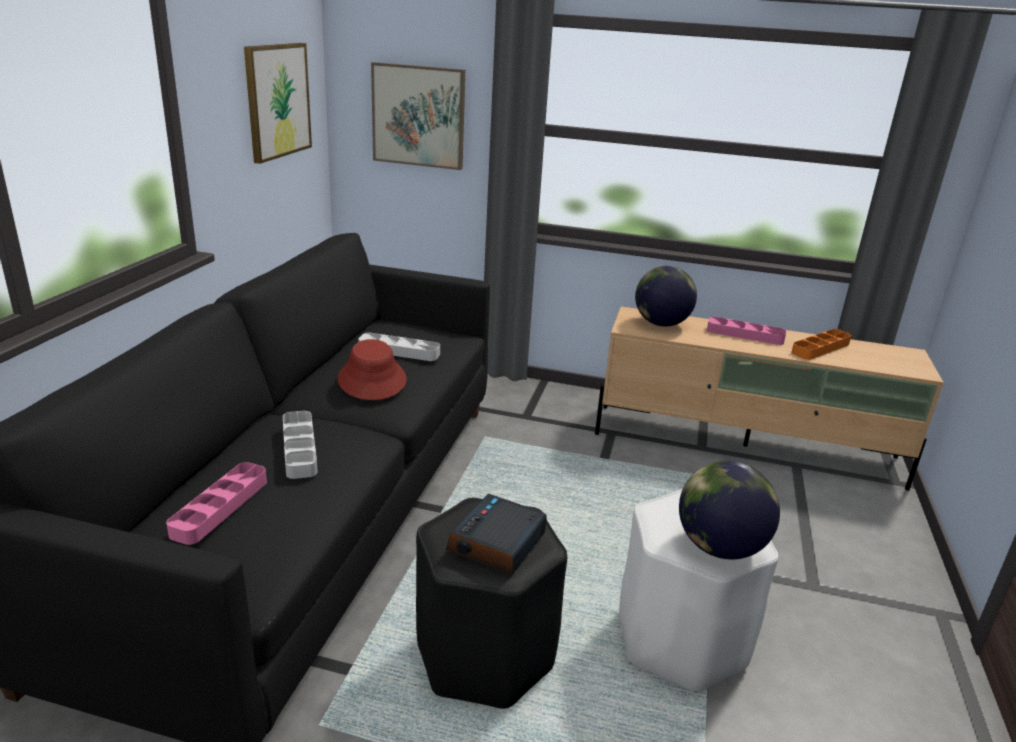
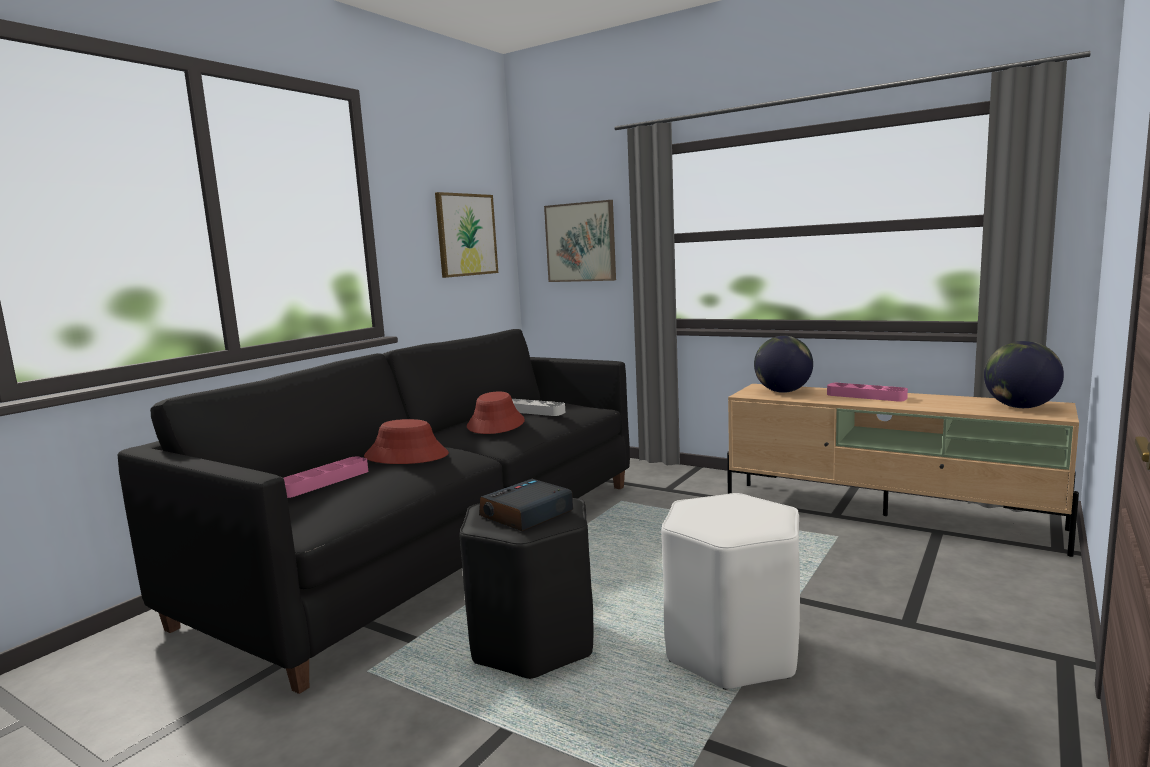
camera: 20 degrees right, 15 degrees down
(299, 448) = (407, 456): grey tray -> red hat
(719, 547) = (735, 526): globe -> globe (1020, 407)
(820, 348) = (944, 403): orange tray -> none

